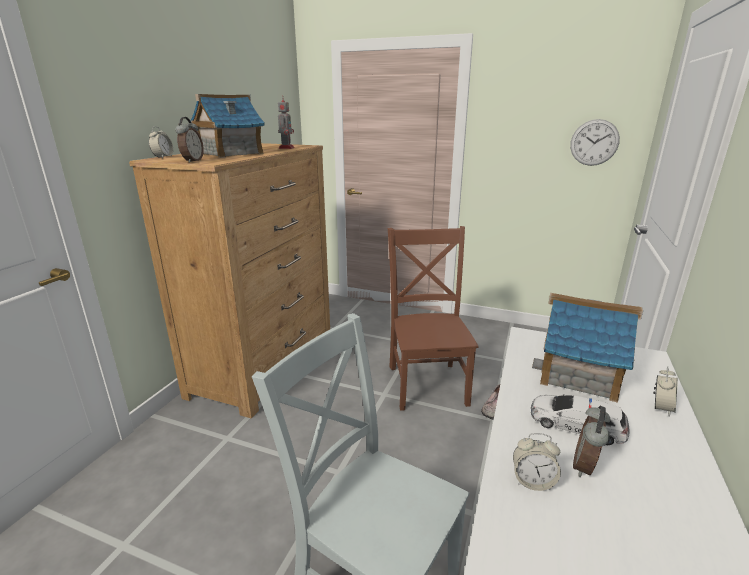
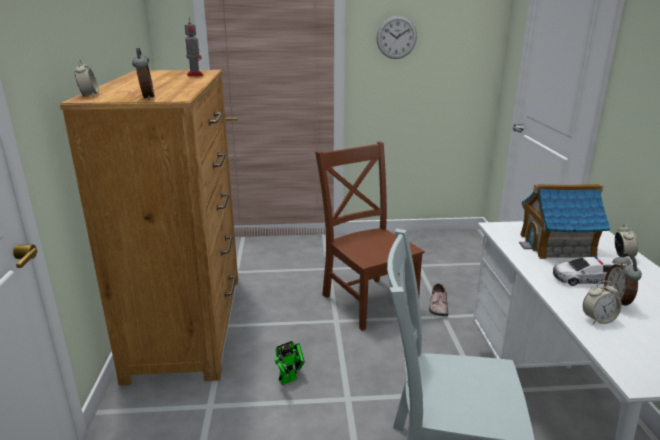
camera: 25 degrees left, 0 degrees up
(230, 154) = (156, 86): toy house -> none
(305, 435) = (290, 378): none -> toy robot
(594, 142) = (461, 54): wall clock -> wall clock (396, 37)

